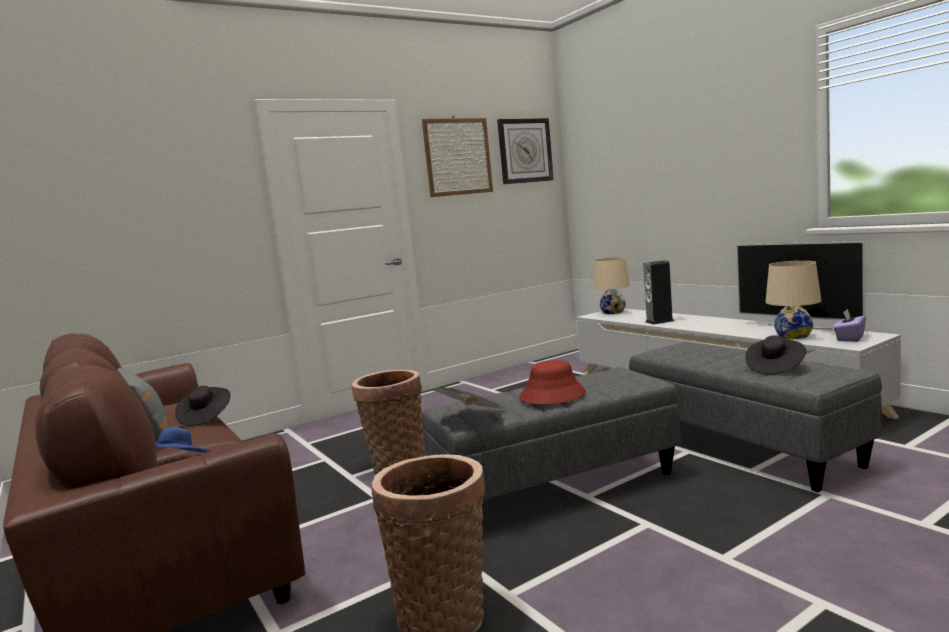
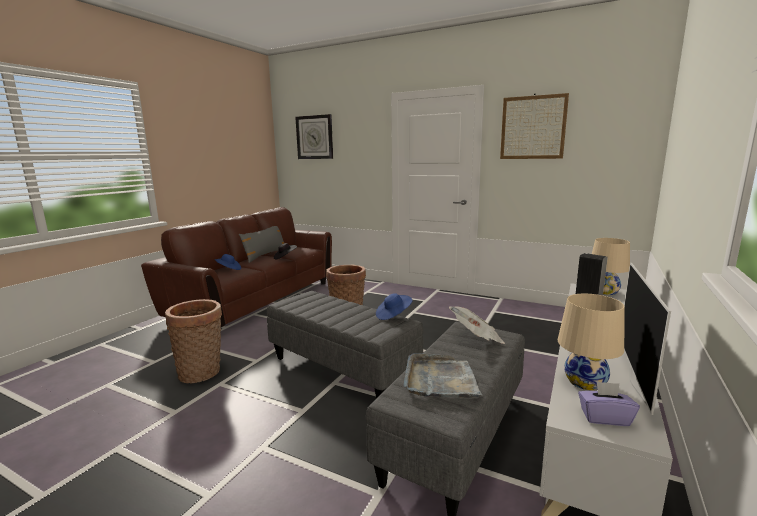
camera: 60 degrees right, 5 degrees up
(472, 418) = (292, 302): newspaper -> newspaper (476, 338)
(525, 151) = (613, 122): wall clock -> wall clock (314, 137)
(552, 395) = (337, 313): red hat -> none
(593, 373) = (393, 315): none -> blue hat
(774, 368) = (440, 379): black hat -> grey tray

